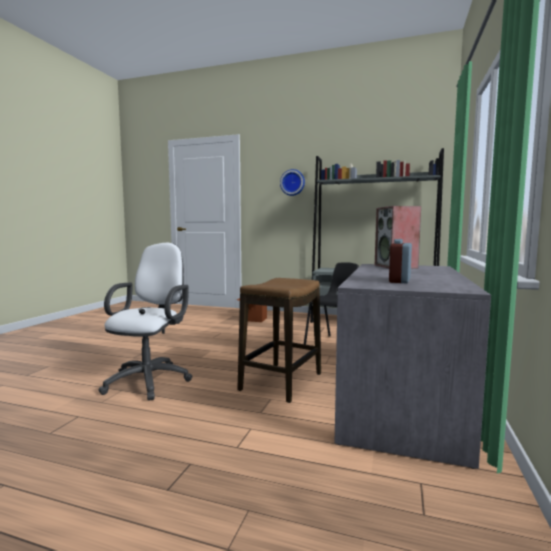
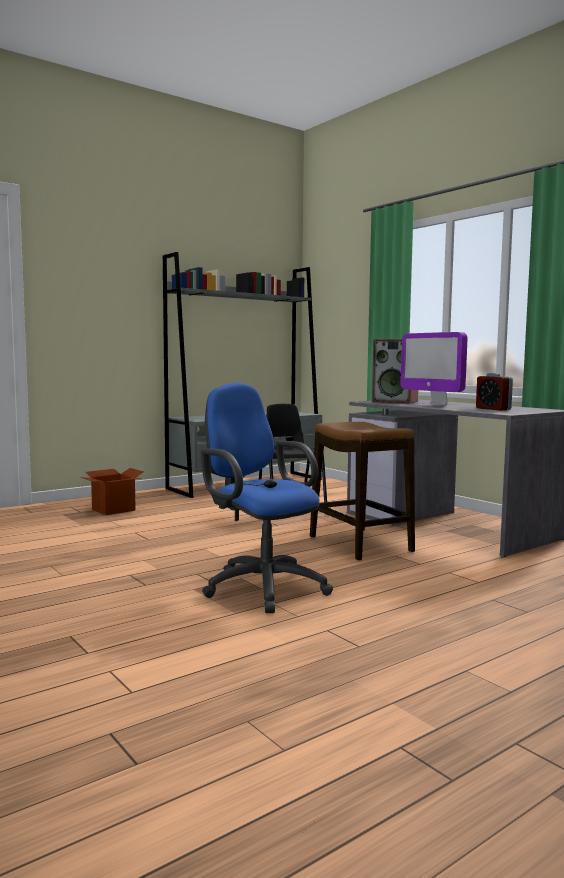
camera: 55 degrees left, 0 degrees up
(151, 380) = (261, 587): white office chair -> blue office chair
(292, 182) = (118, 285): wall clock -> none
(379, 272) = (432, 406): none -> monitor

